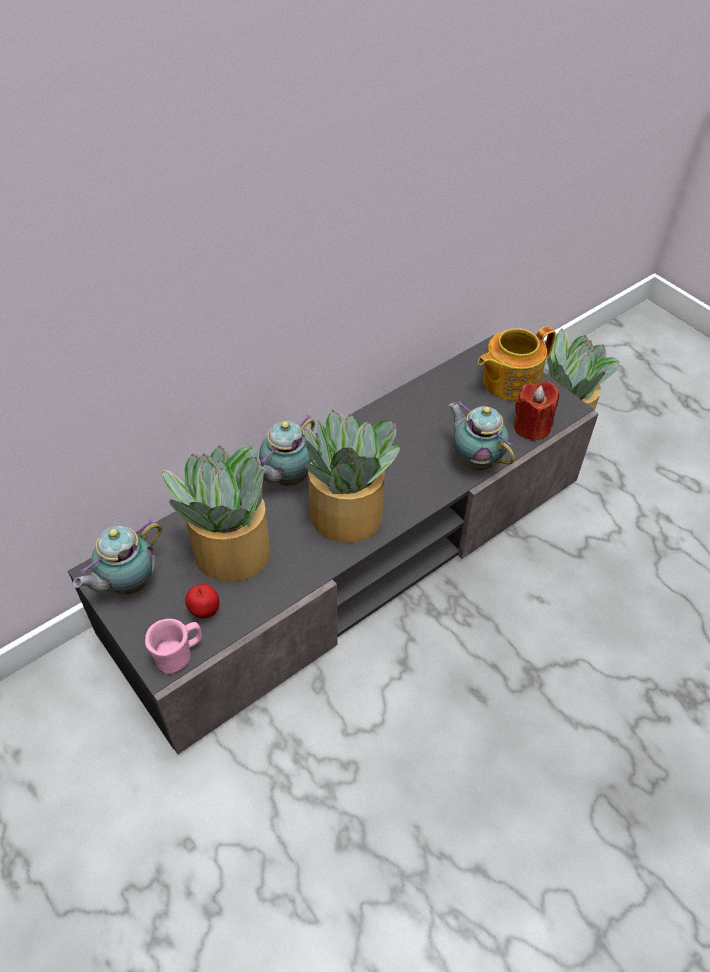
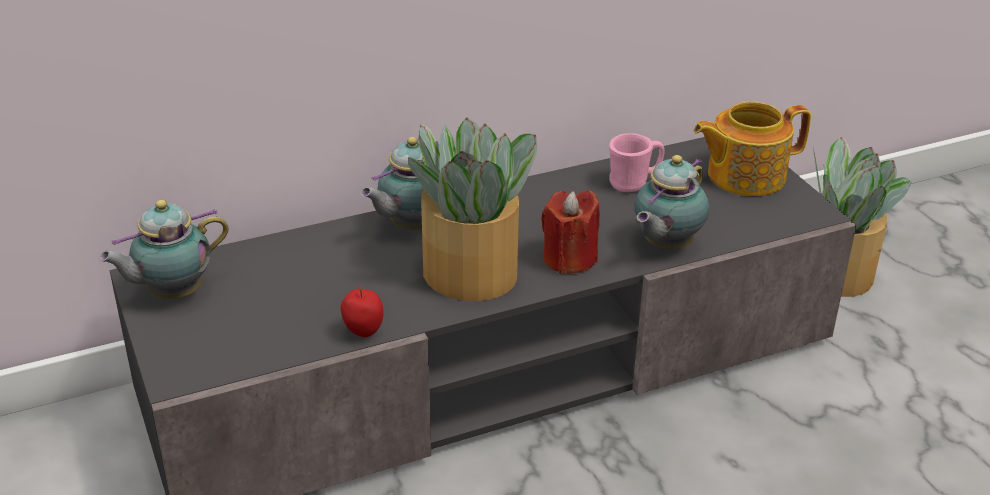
camera: 15 degrees right, 15 degrees down
(179, 655) = (200, 371): pink mug -> pink mug (634, 183)
(205, 612) = (251, 336): apple -> apple (363, 332)
(230, 552) = (309, 285): potted plant -> none
(475, 460) = (664, 246): teapot -> teapot turned 120 degrees counterclockwise
(532, 427) = (756, 224): red candle -> red candle (569, 259)

